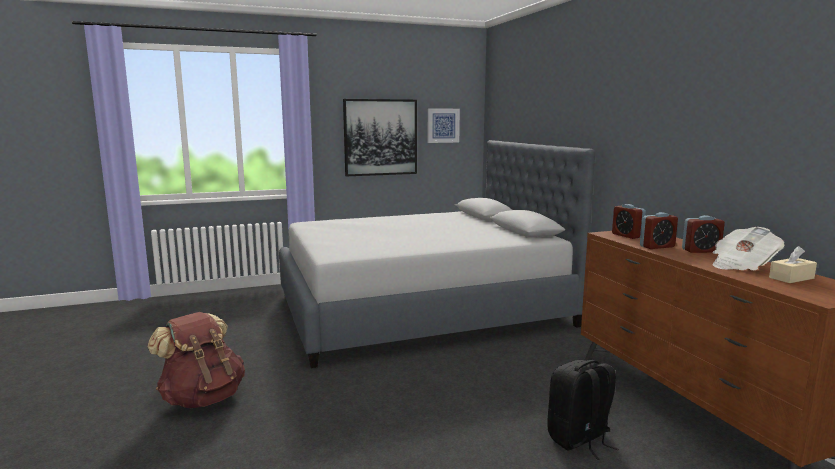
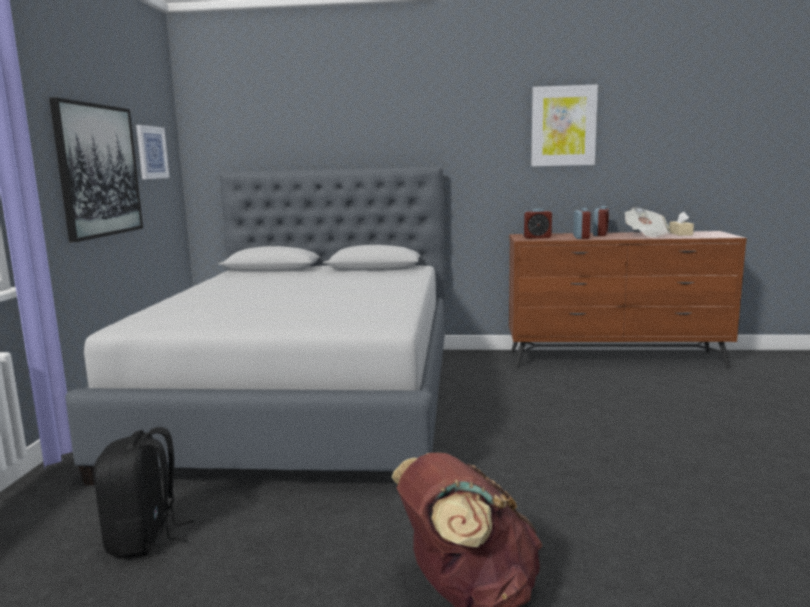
camera: 65 degrees left, 0 degrees up
(579, 440) = (648, 398): black backpack -> black backpack (144, 539)
(704, 112) = (563, 126): none -> picture

